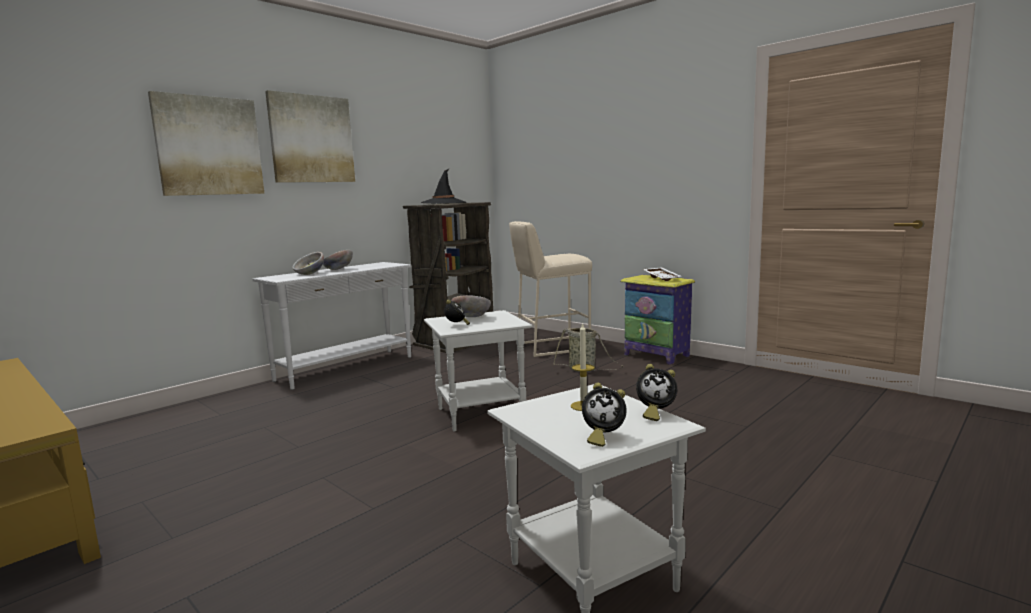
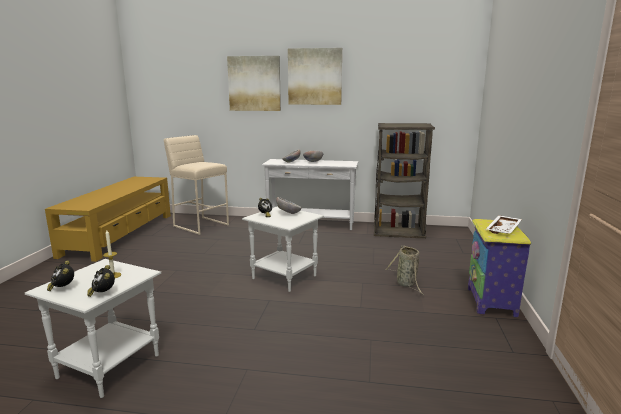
camera: 55 degrees right, 5 degrees up
(443, 203) = (401, 124): black hat -> none
(551, 347) = (441, 259): beige stool -> beige stool (200, 225)

